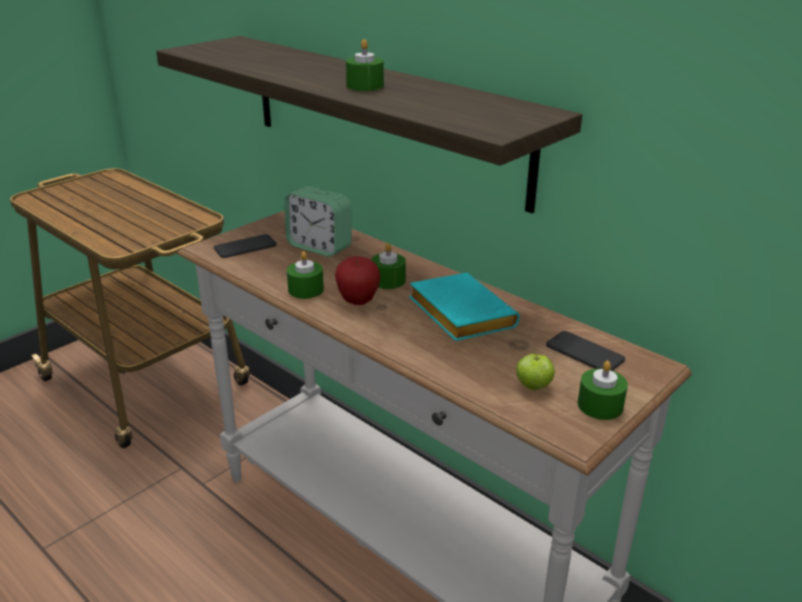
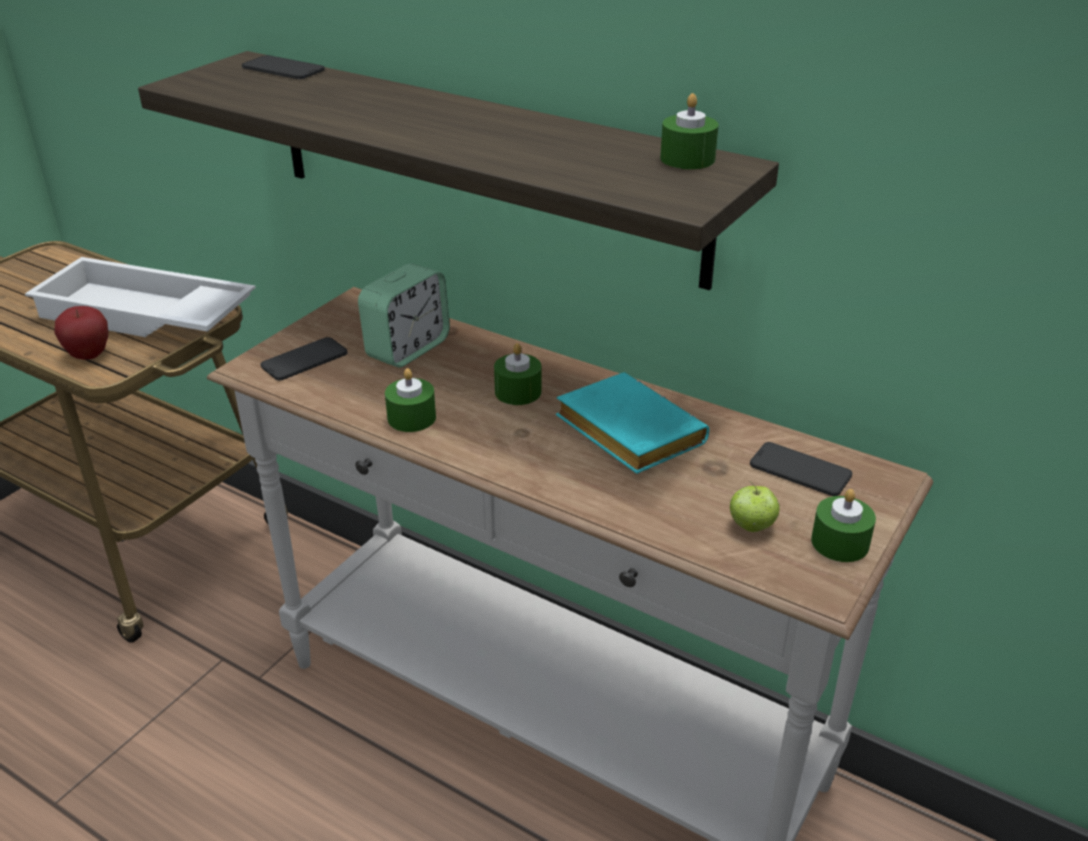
camera: 10 degrees left, 5 degrees up
(156, 217) = (142, 316): none -> white tray
(257, 45) = (283, 69): none -> phone
(319, 247) = (407, 349): alarm clock -> alarm clock turned 75 degrees counterclockwise
(358, 301) = (488, 428): apple -> apple (89, 355)
(365, 86) = (473, 135): green candle -> green candle (687, 159)

